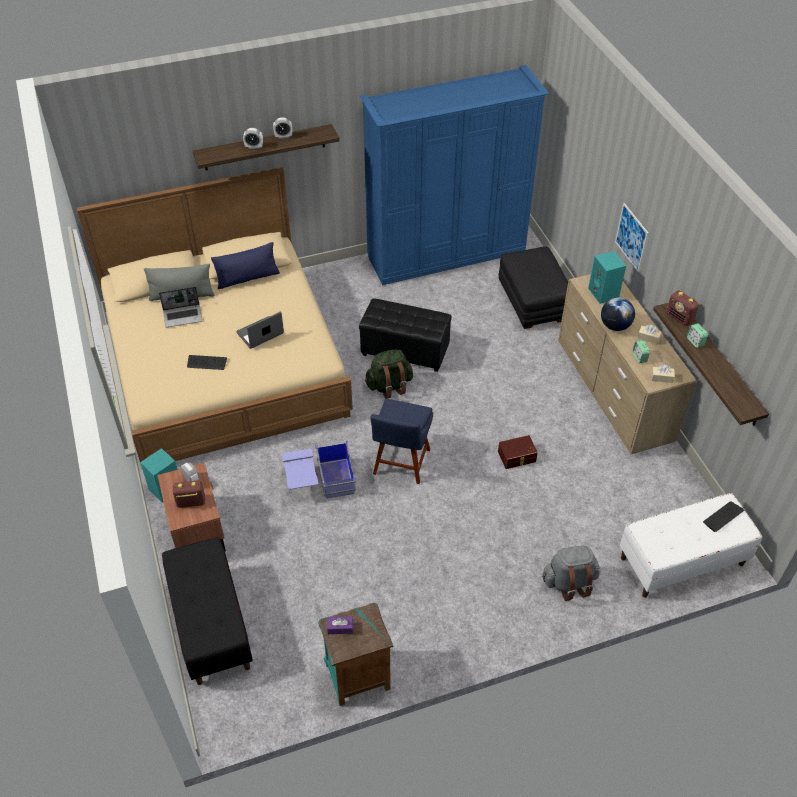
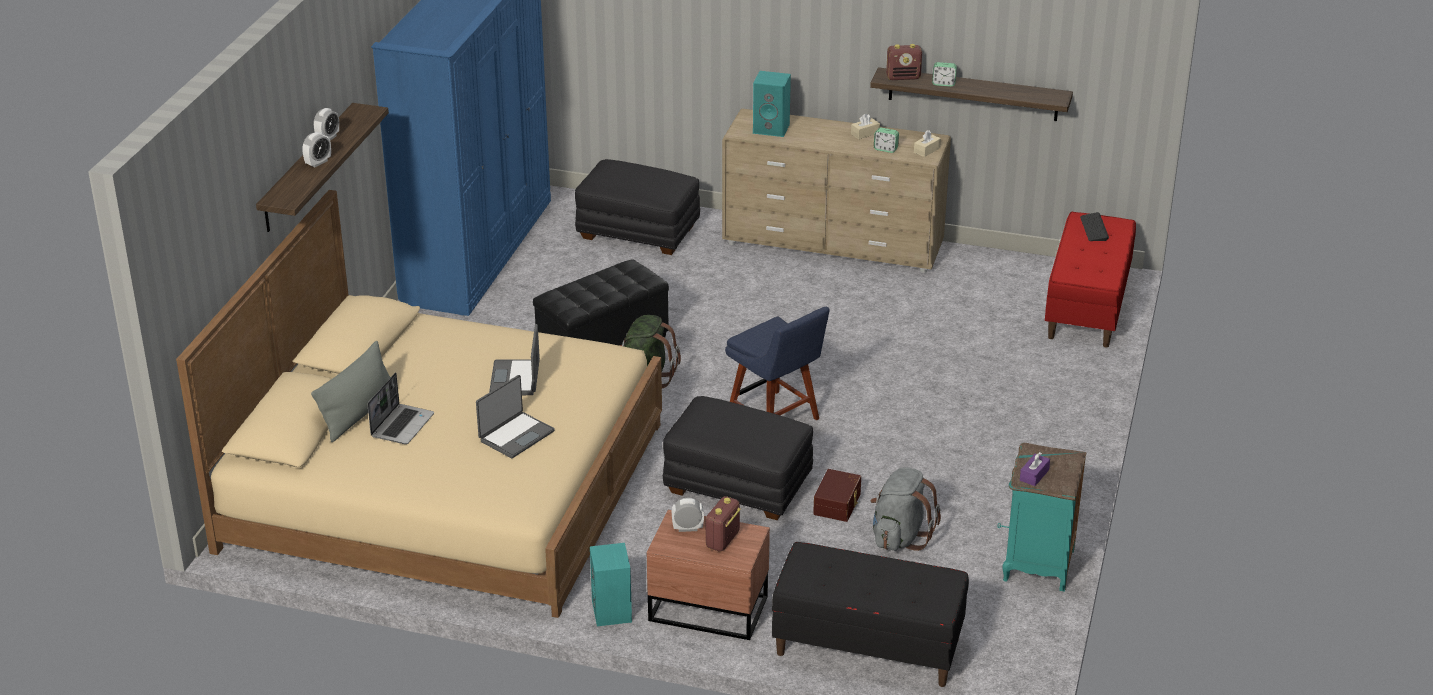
camera: 55 degrees left, 15 degrees down
(207, 363) = (515, 435): keyboard -> laptop
(247, 278) = (398, 353): blue pillow -> none
(319, 482) = (737, 486): blue storage box -> black ottoman
(517, 457) = (853, 340): brown storage box -> brown storage box (838, 504)
(569, 582) = (1048, 381): grey backpack -> grey backpack (900, 537)
(615, 326) = (826, 143): globe -> none
(631, 237) = (758, 50): picture -> none
(681, 561) = (1087, 307): white bench -> red bench

